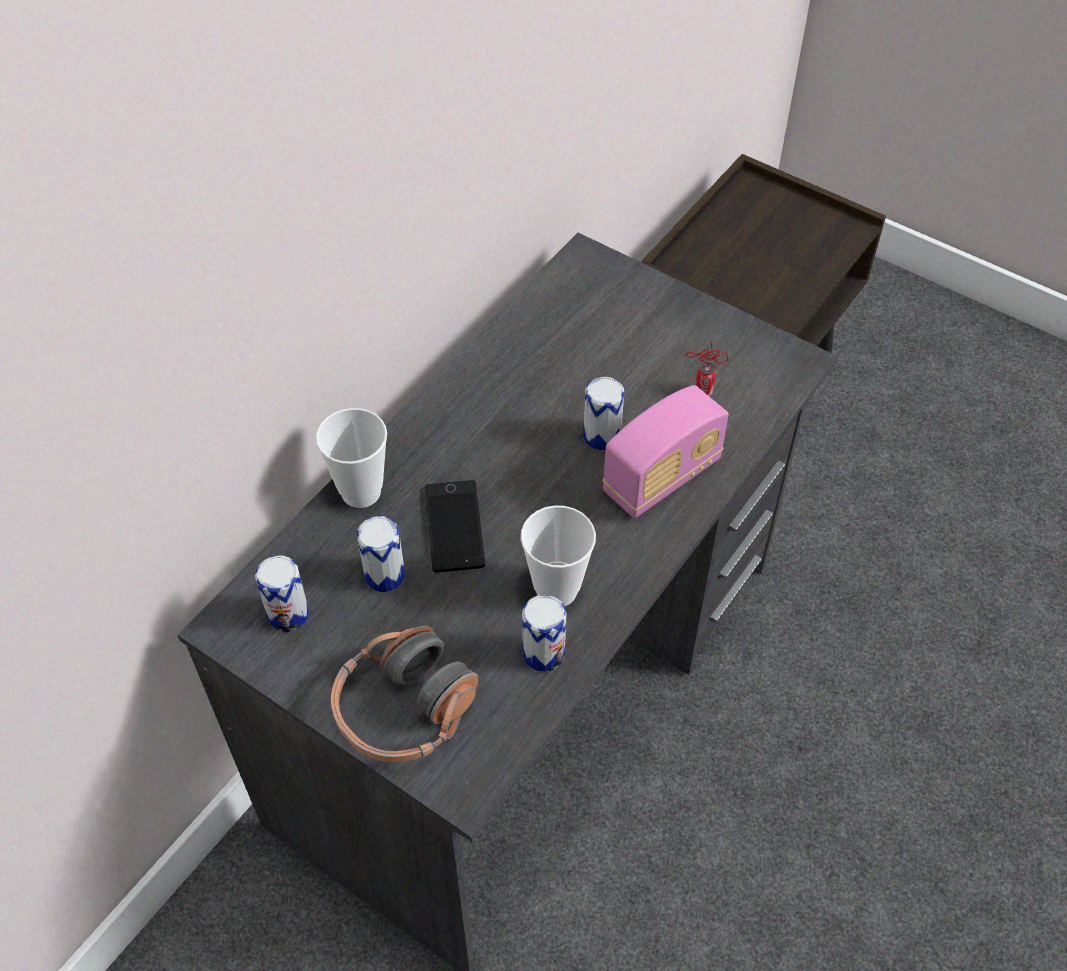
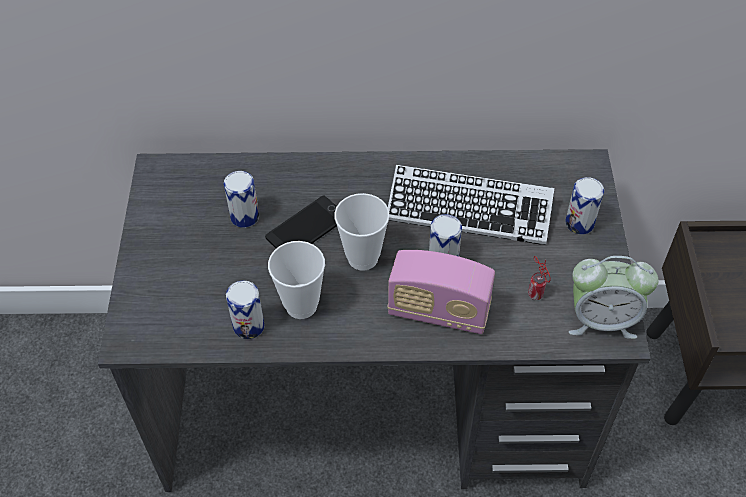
camera: 55 degrees right, 0 degrees up
(288, 614) = (184, 191): can -> can (579, 223)
(361, 492) = (295, 170): cup -> cup (363, 258)
(404, 709) = (160, 281): headphones -> none
(557, 379) = (469, 211): none -> keyboard
(771, 362) = (601, 320): none -> alarm clock

